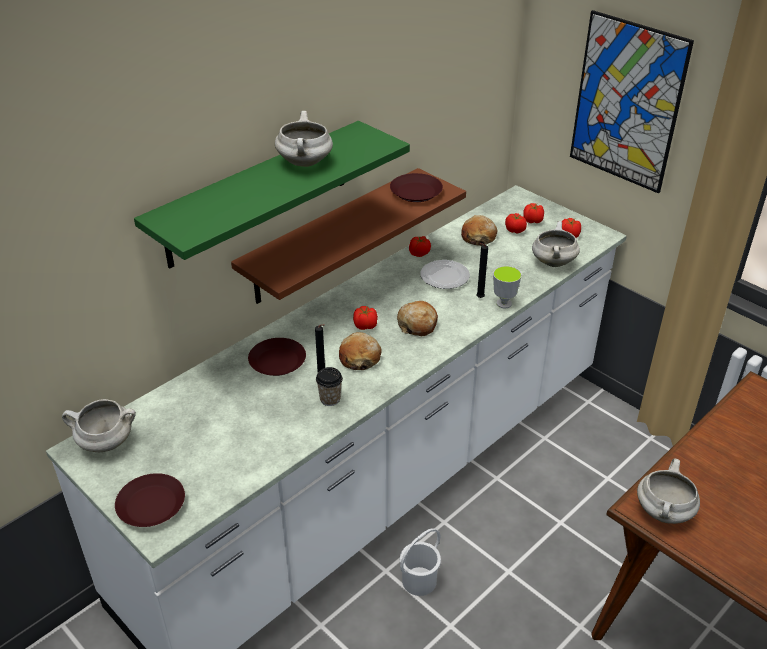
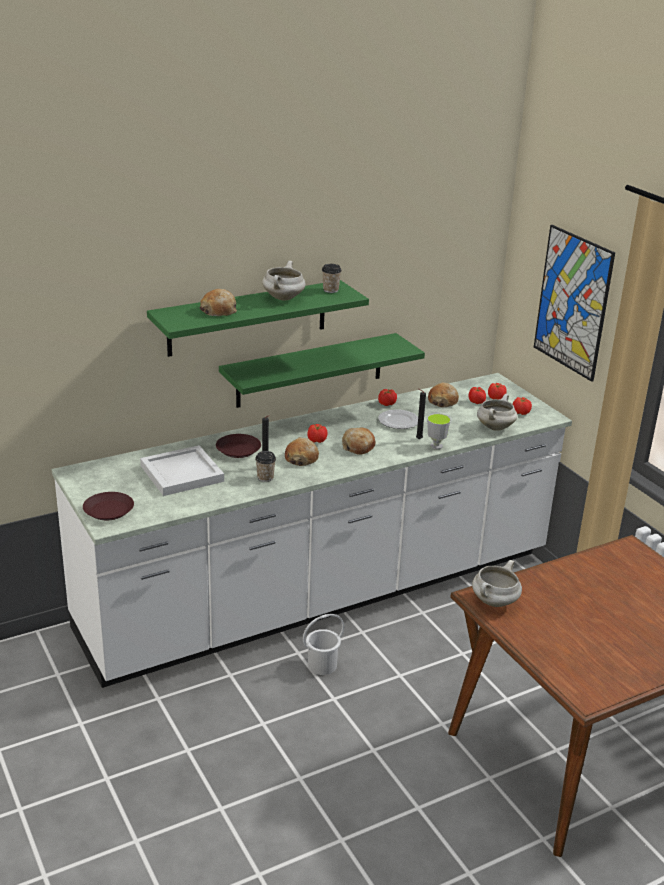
camera: 15 degrees right, 10 degrees down
(105, 443) = (93, 472): white cooking pot -> none
(225, 417) = (183, 474): none -> white tray
(232, 199) = (219, 310): none -> bread
(332, 236) = (310, 370): brown shelf -> green shelf
(356, 139) = (330, 290): none -> cup
(415, 192) = (383, 347): brown plate -> none

